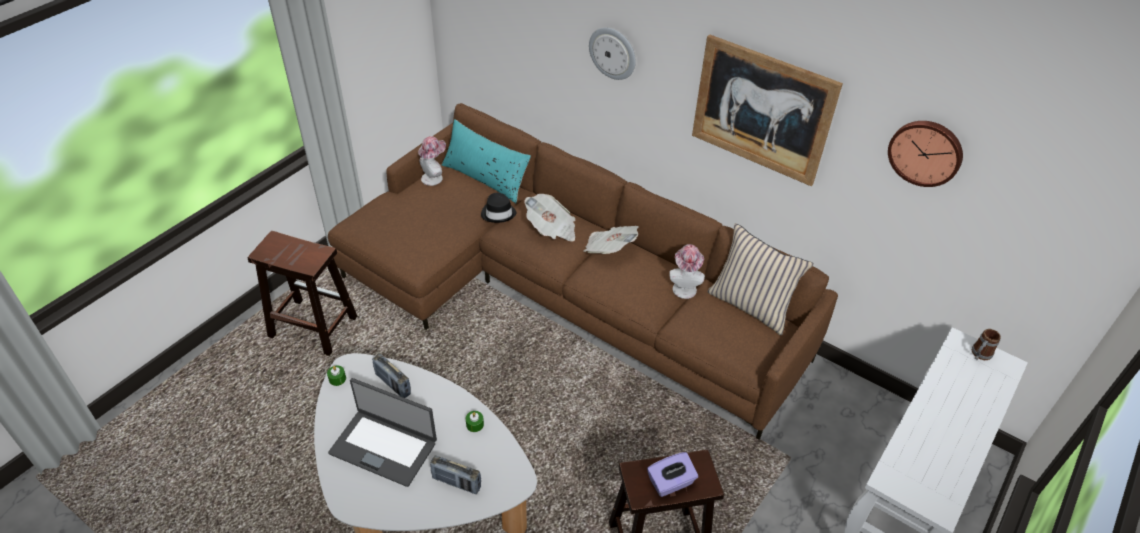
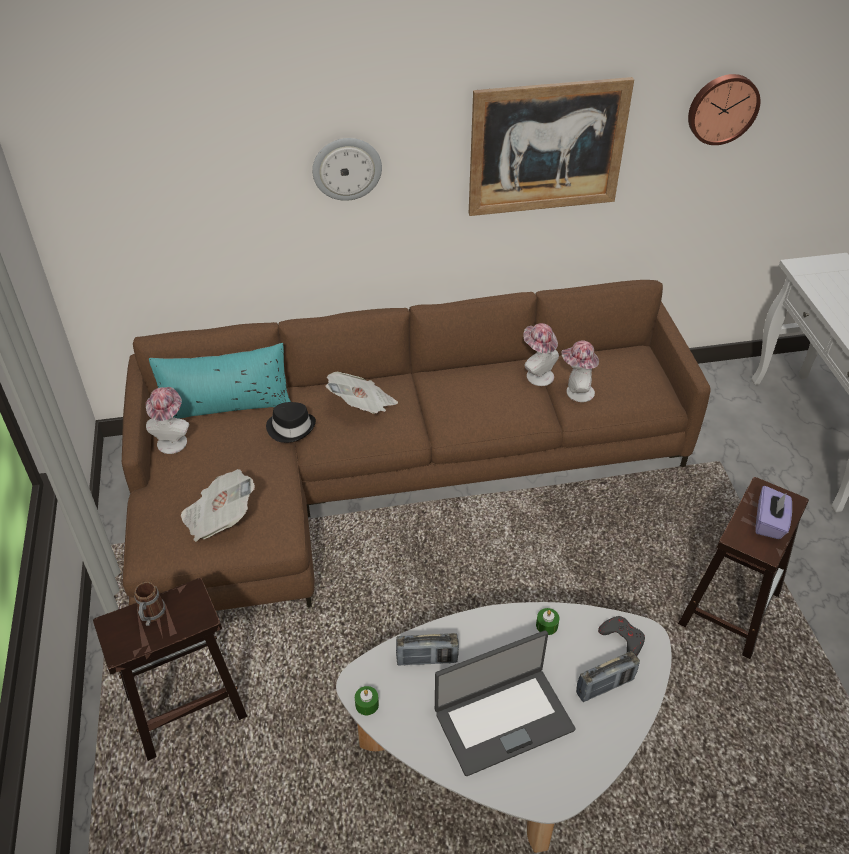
camera: 45 degrees left, 0 degrees up
(504, 469) = (622, 638): none -> grey game controller
(609, 249) = (435, 388): newspaper -> newspaper (219, 518)
(692, 316) = (576, 392): none -> hat
(751, 305) = (601, 353): beige pillow -> none
(979, 355) = (819, 267): mug -> mug (151, 616)

